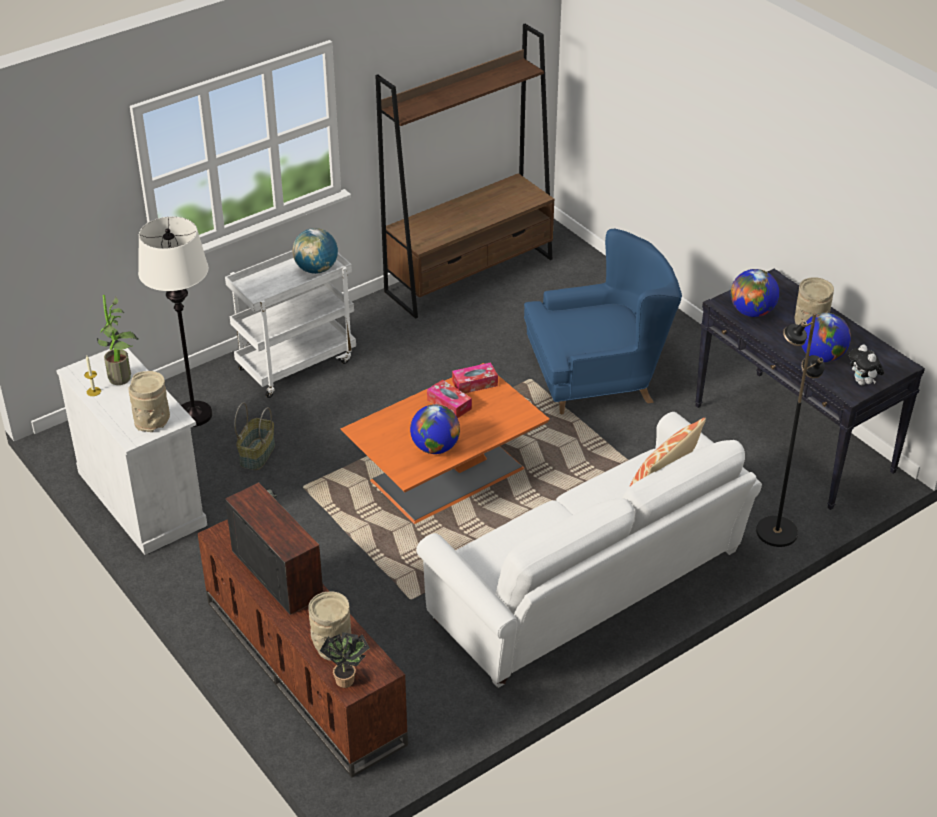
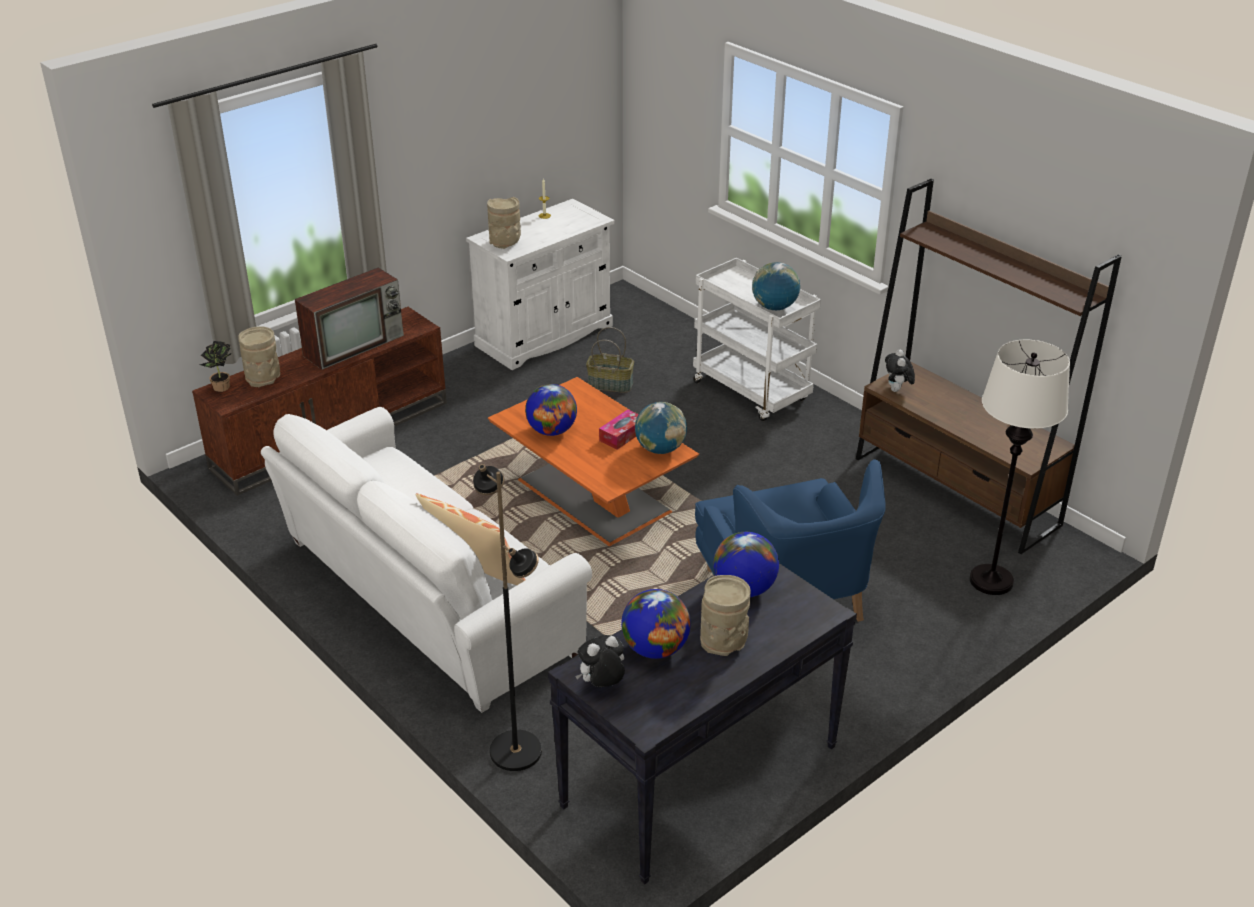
camera: 85 degrees right, 5 degrees down
(123, 378) = (563, 225): potted plant -> none
(194, 415) = (661, 347): white floor lamp -> white floor lamp (991, 581)
(428, 239) = (897, 390): none -> plush toy
(475, 383) = (660, 449): tissue box -> globe

